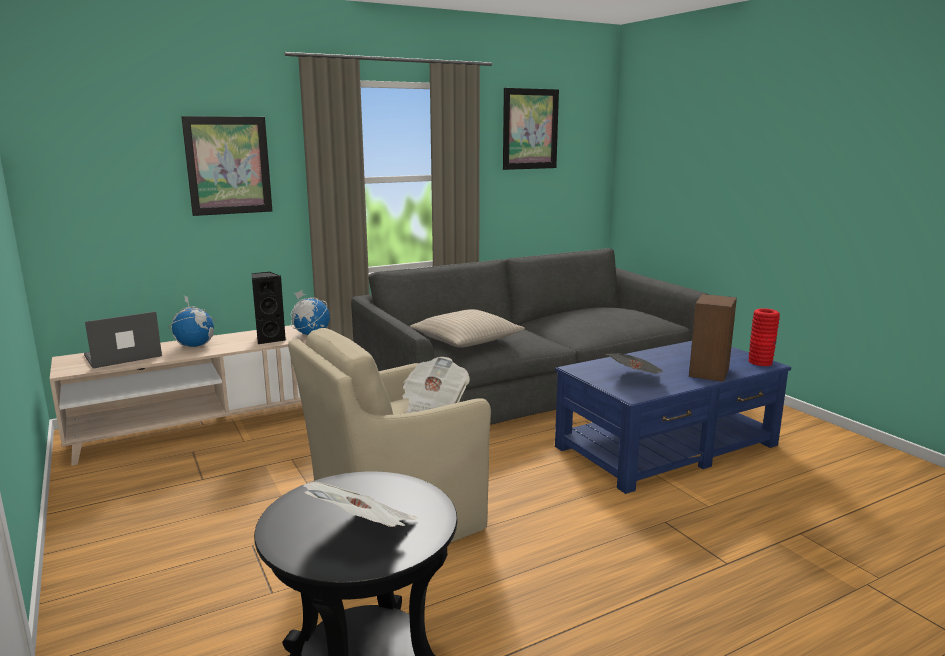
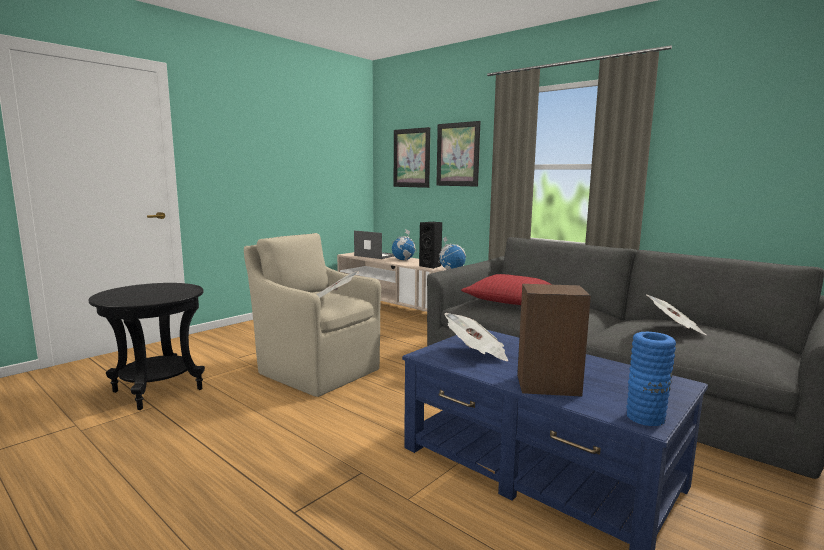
camera: 70 degrees right, 5 degrees down
(363, 530) = (134, 294): newspaper -> newspaper (675, 329)
(466, 340) = (510, 300): beige pillow -> red pillow
(530, 129) = (737, 112): picture -> picture (411, 158)
(760, 362) = (645, 417): red vase -> blue vase

